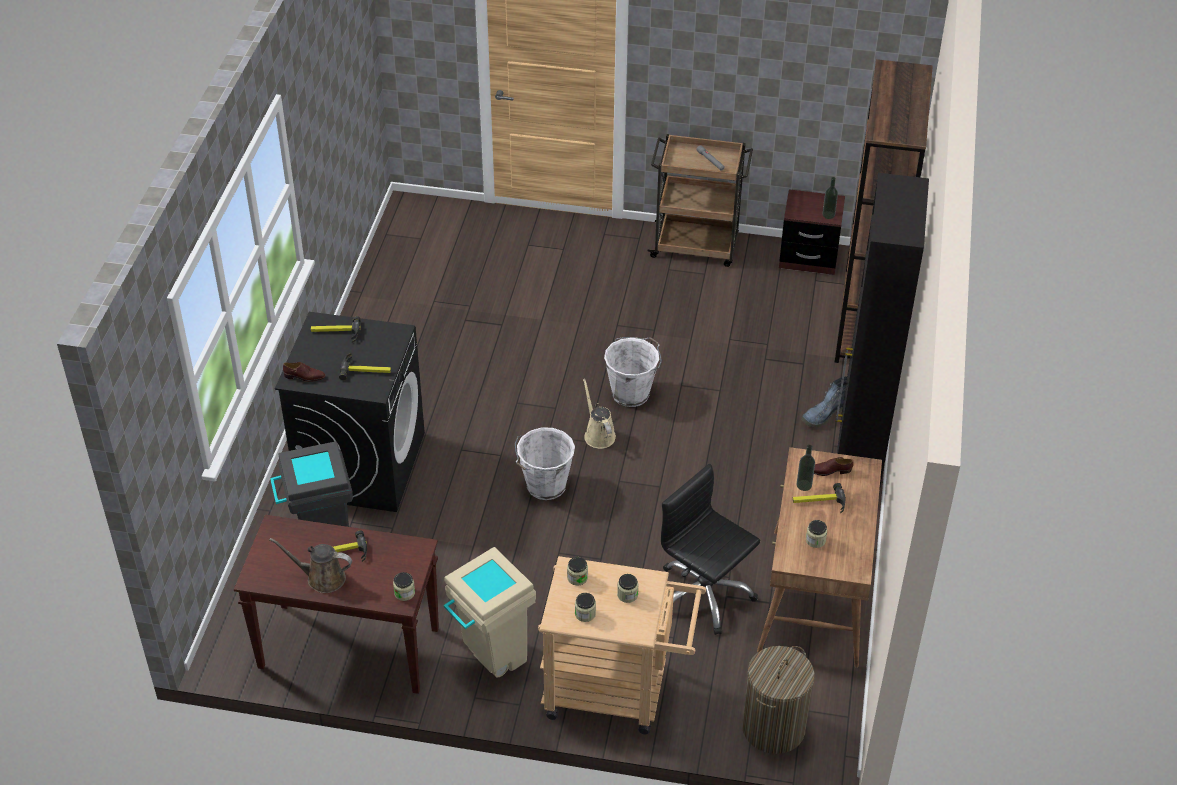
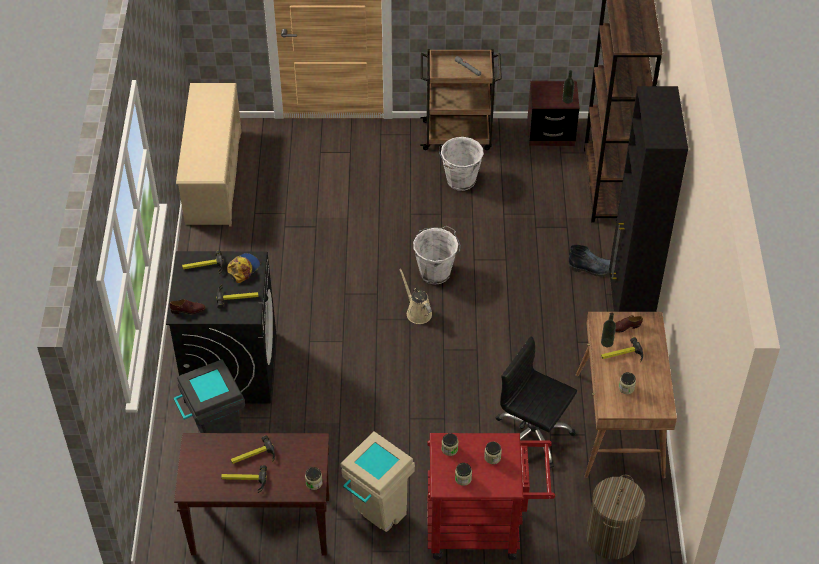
camera: 10 degrees left, 5 degrees up
(322, 578) = (244, 480): brown watering can -> hammer
(381, 340) = (243, 268): none -> cap
(397, 256) = (213, 177): none -> beige shoe rack
(545, 486) = (385, 363): white bucket -> white bucket (460, 181)
(617, 692) = (483, 528): beige cart -> red cart
(824, 414) = (593, 268): boot -> boot turned 120 degrees counterclockwise

